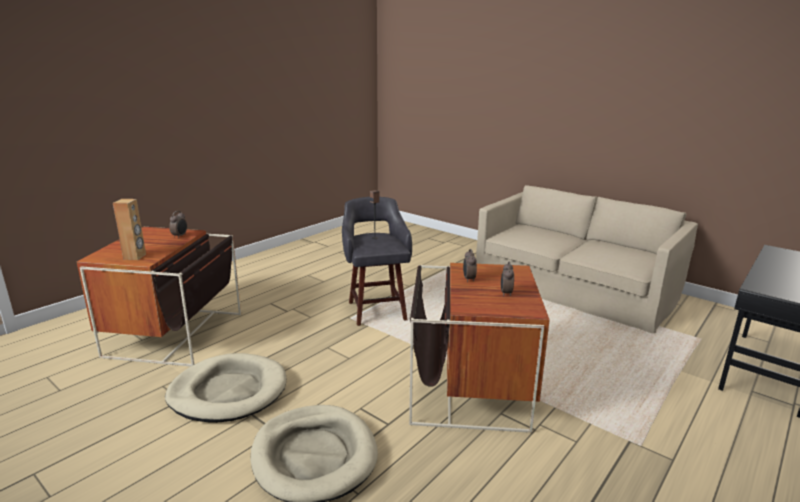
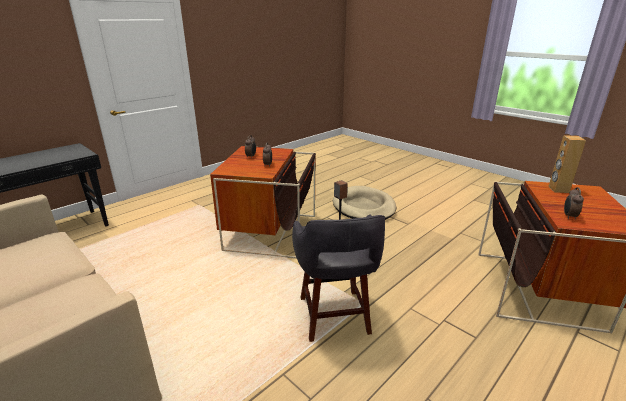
camera: 175 degrees left, 5 degrees up
(228, 391) = (433, 236): beige dog bed -> none

